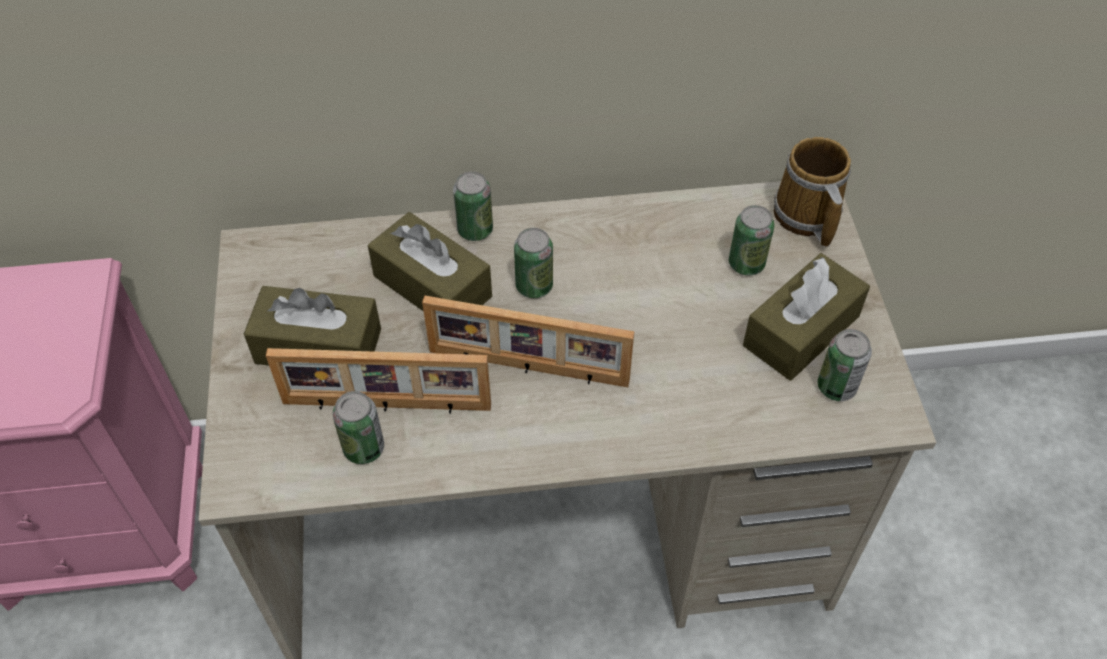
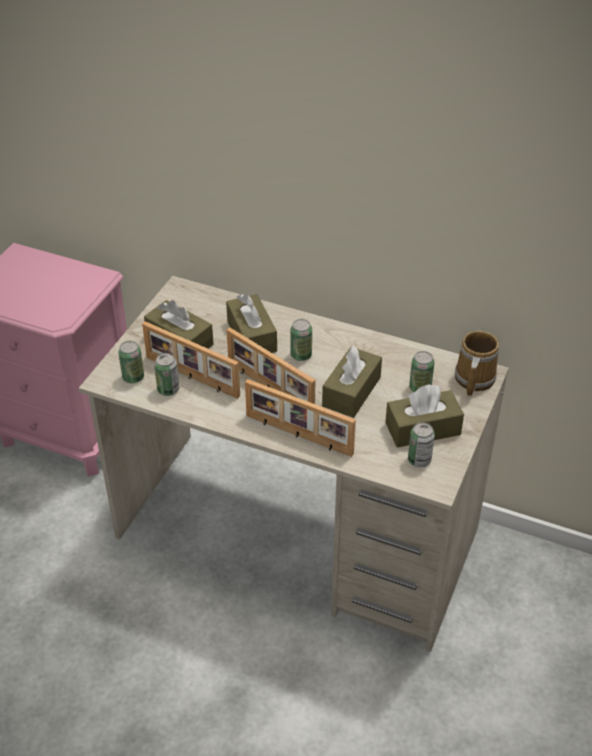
camera: 30 degrees right, 10 degrees down
(475, 230) = (292, 320): can -> can (133, 377)
(633, 432) = (298, 435): none -> picture frame
(655, 315) = (351, 392): none -> brown tissue box

